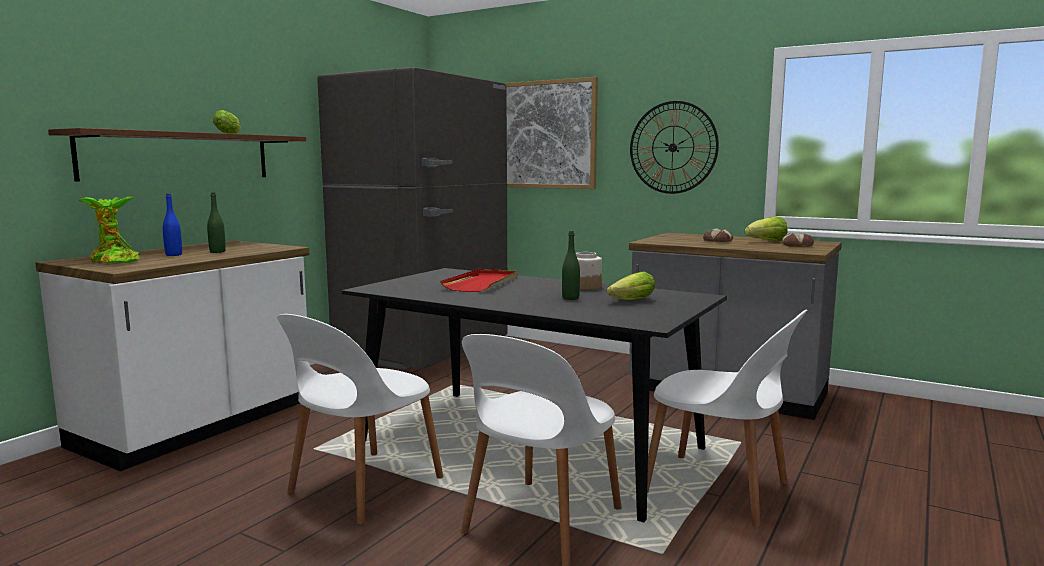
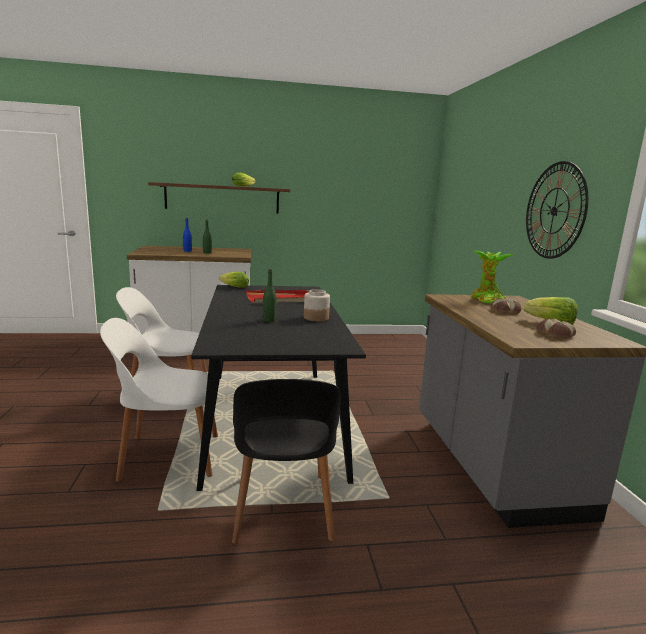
camera: 50 degrees right, 5 degrees up
(113, 261) = (156, 250): potted plant -> potted plant (486, 300)
(424, 350) = (373, 346): grey fridge -> none
(549, 135) = (486, 193): picture -> none
(629, 301) = (285, 333): lettuce -> lettuce (233, 287)
(720, 489) = (282, 509): white chair -> black chair

